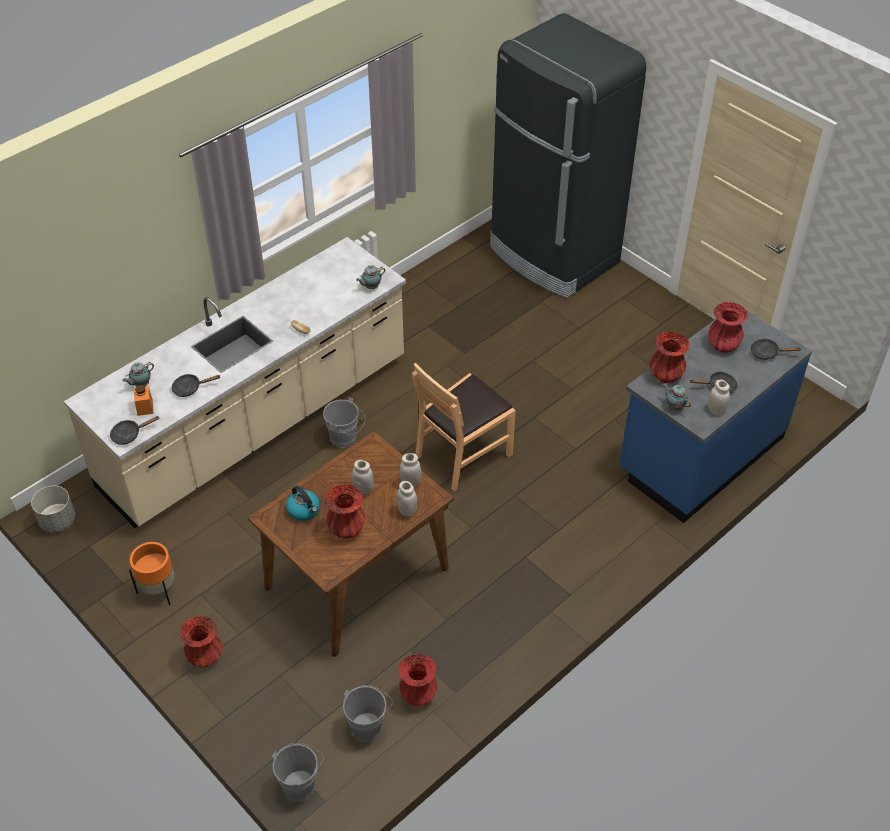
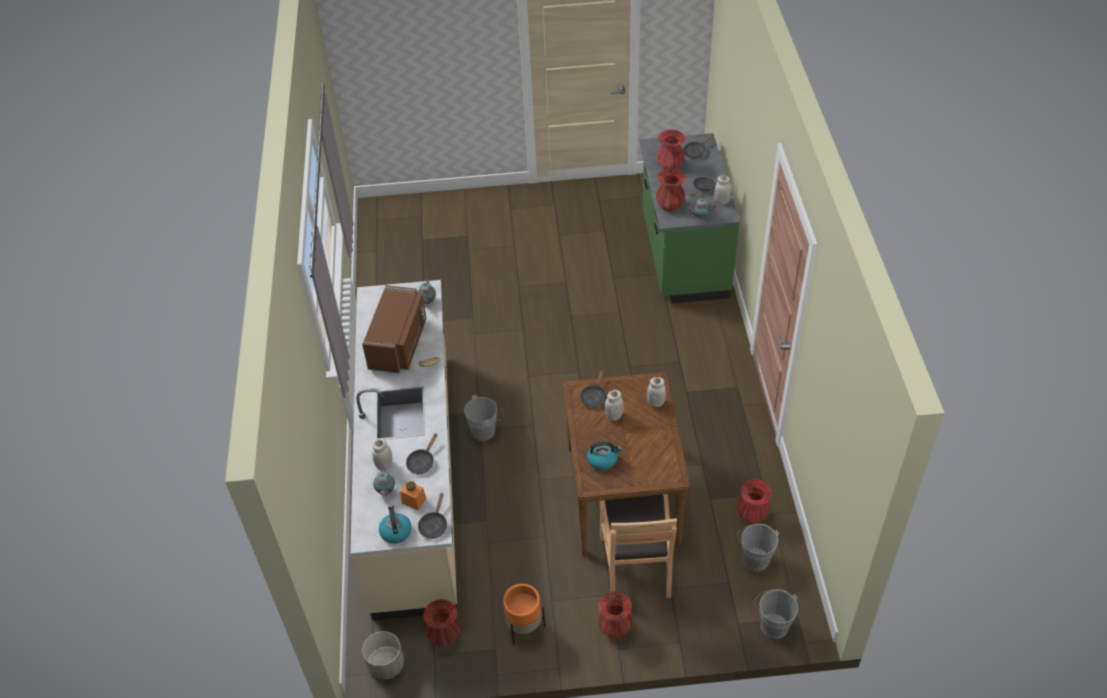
camera: 50 degrees left, 0 degrees up
(105, 415) = (395, 531): none -> kettle
(307, 298) = (399, 344): none -> brown microwave
(347, 529) = (642, 444): red vase -> red vase (444, 635)
(374, 462) = (594, 397): none -> black frying pan
(410, 482) = (631, 387): white jar -> white jar (384, 465)
(463, 454) = (566, 372): brown chair -> brown chair (636, 565)
(553, 256) = (432, 217): black fridge -> none
(700, 454) = (682, 256): blue counter -> green counter

